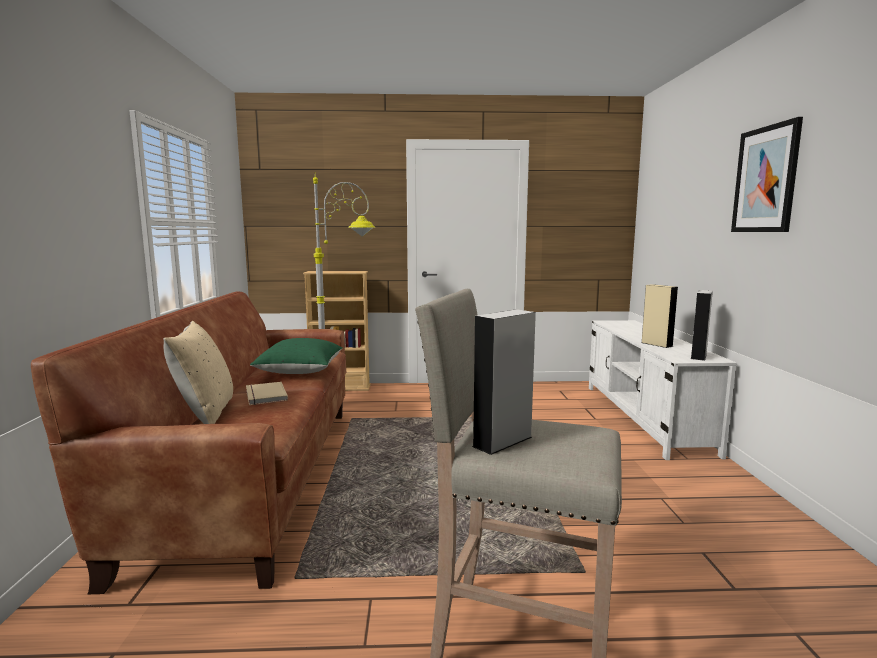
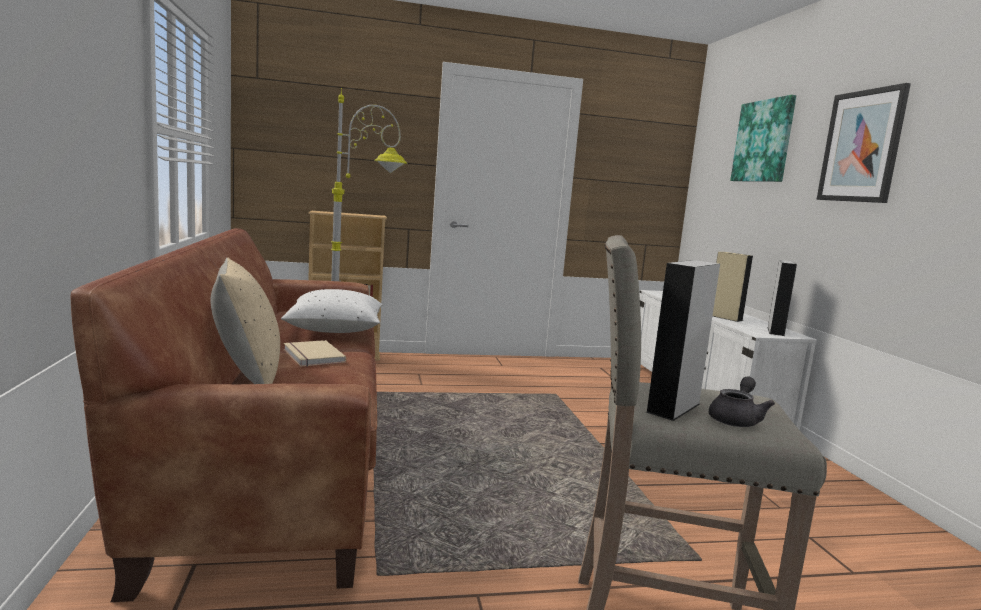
camera: 10 degrees left, 0 degrees up
(300, 371) = (335, 330): green pillow -> white pillow
(553, 452) = (736, 419): none -> grey teapot
(689, 180) = (763, 141): none -> picture

